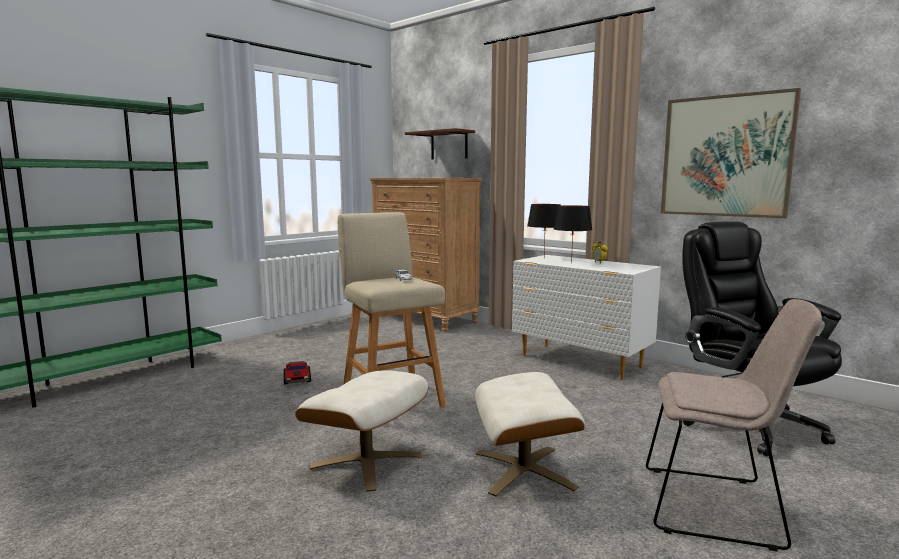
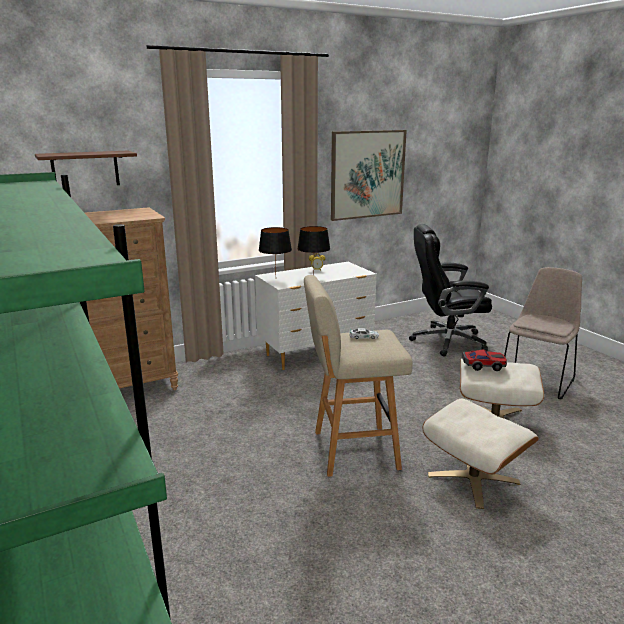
camera: 70 degrees left, 10 degrees up
(297, 379) = (257, 503): toy car -> toy car (483, 365)

